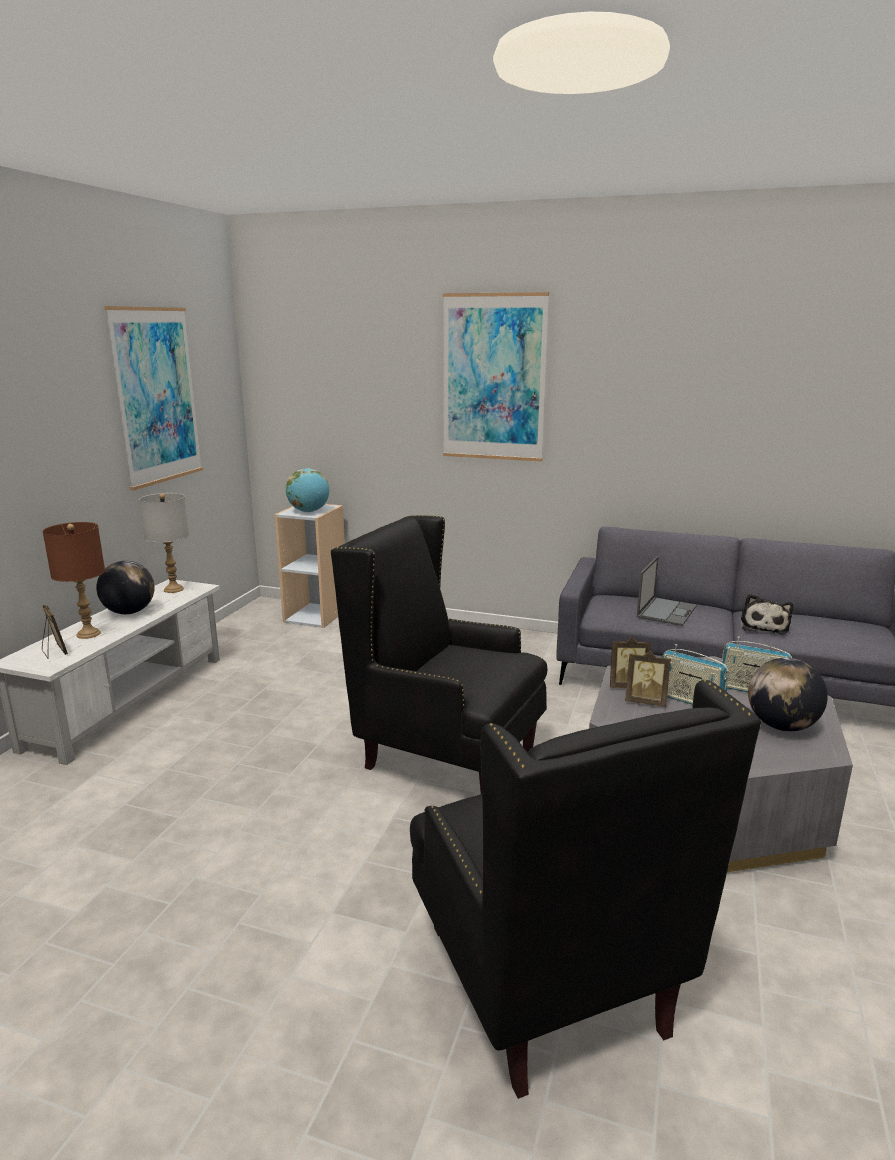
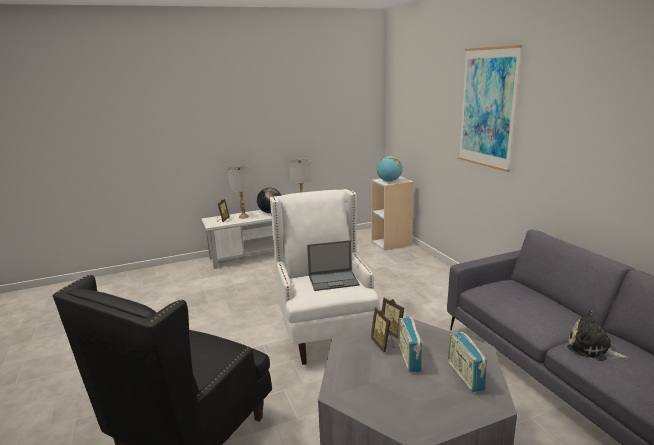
camera: 50 degrees right, 0 degrees up
(88, 634) = (243, 216): brown table lamp -> grey table lamp
(156, 396) = (316, 109): picture -> none
(447, 758) = (325, 334): black armchair -> white armchair
(666, 611) = (531, 306): laptop -> laptop (334, 280)
(764, 626) = (592, 349): plush toy -> plush toy turned 60 degrees clockwise
(781, 726) = (428, 404): globe -> none

